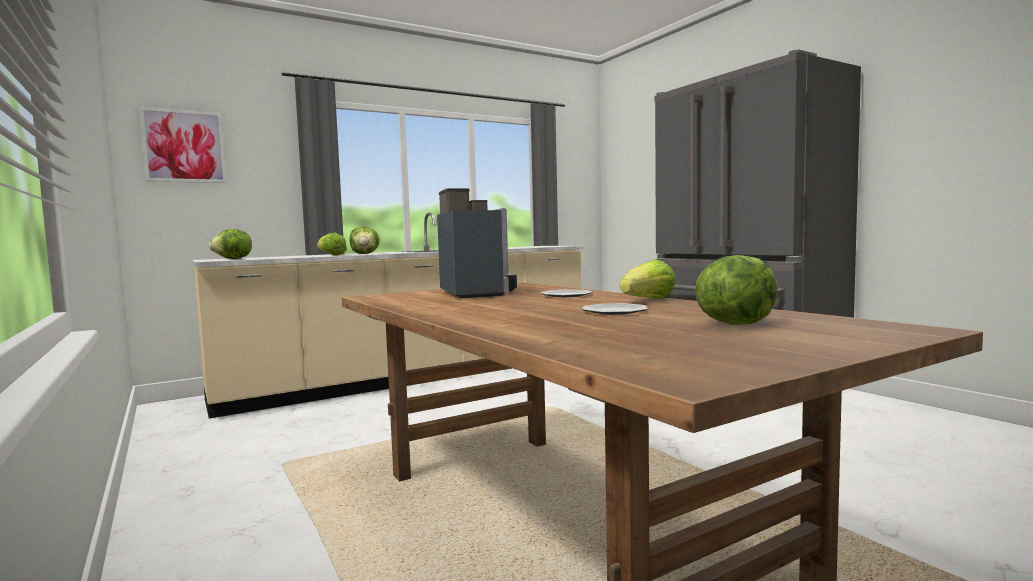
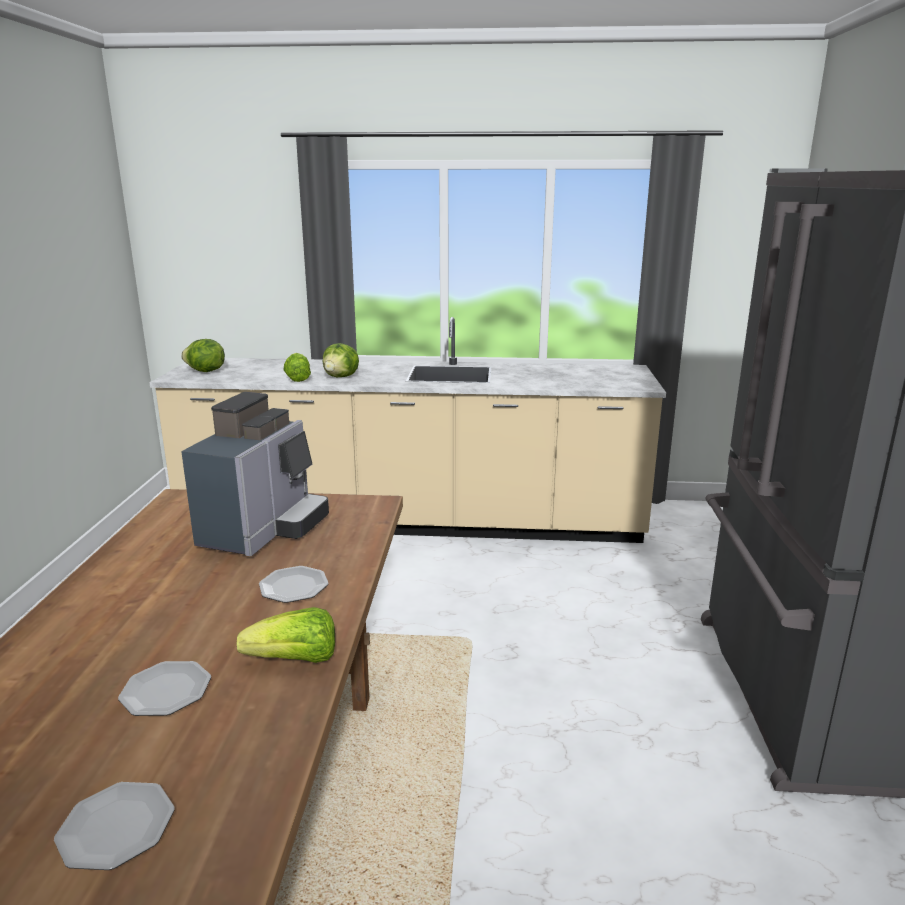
camera: 35 degrees right, 15 degrees up
(184, 146) = (192, 229): picture -> none
(736, 324) = (116, 827): lettuce -> plate

